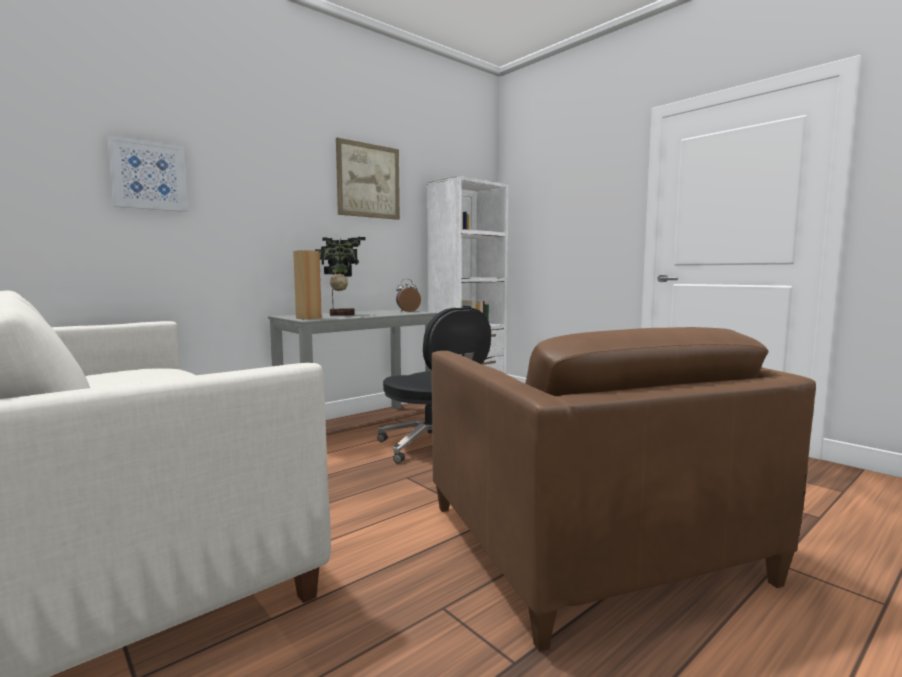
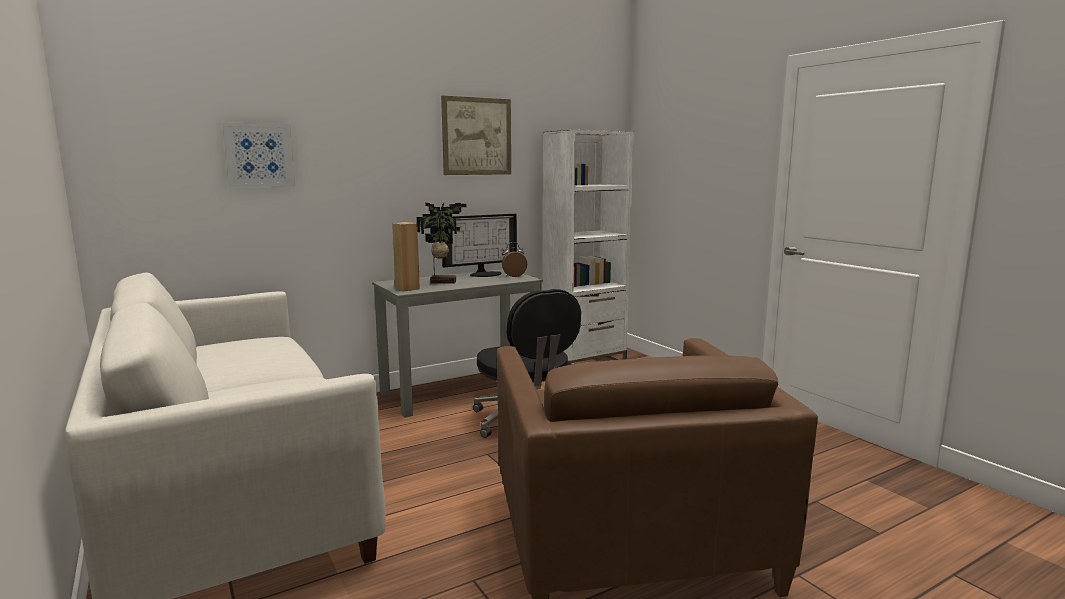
camera: 10 degrees right, 5 degrees up
(378, 311) = (485, 274): none -> monitor

